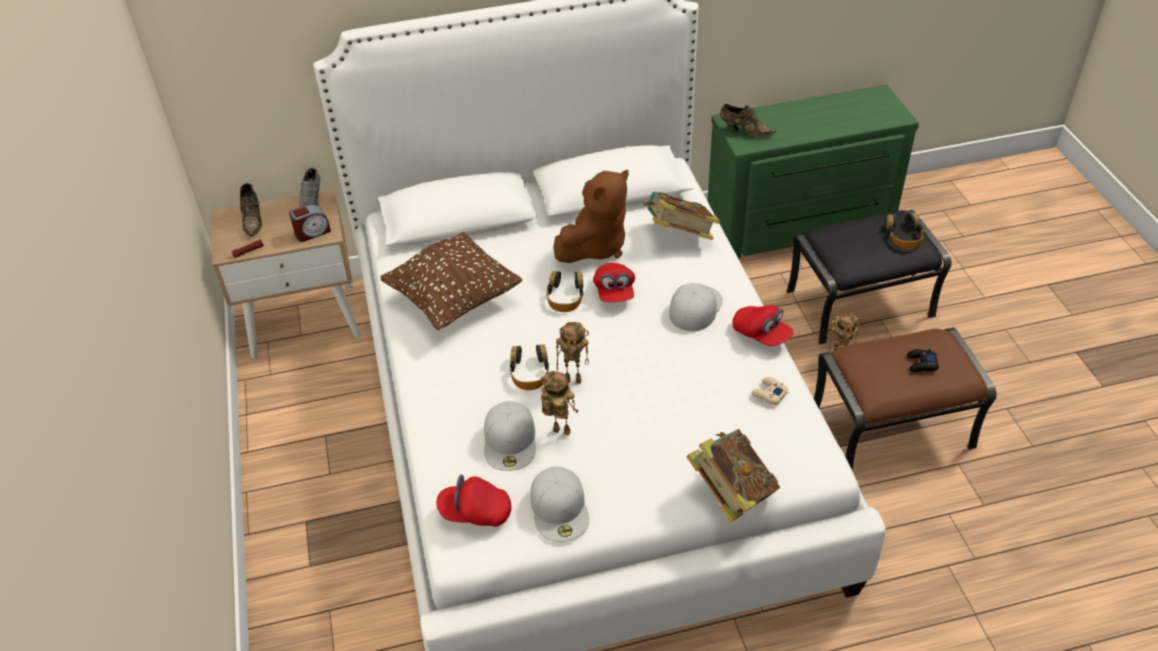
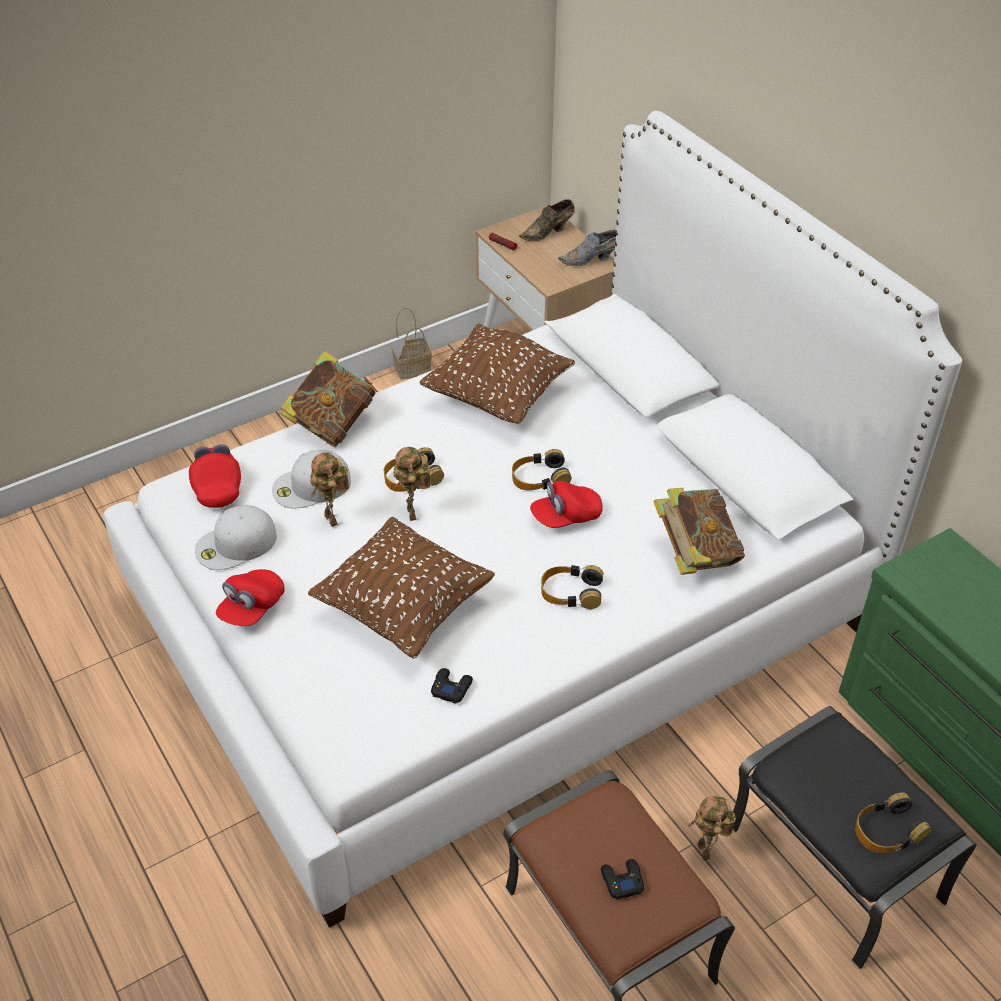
camera: 70 degrees right, 0 degrees up
(254, 415) = (411, 369): none -> basket
(312, 232) = (549, 274): alarm clock -> none
(559, 432) = (333, 520): toy robot -> toy robot turned 150 degrees clockwise
(595, 246) = (636, 483): brown plush toy -> none
(678, 406) = (404, 609): none -> brown pillow
(695, 307) = (571, 592): white cap -> headphones
(731, 492) = (291, 678): book -> book (331, 423)
(744, 131) = (934, 567): brown shoe -> none
(761, 334) = (550, 664): red cap -> red cap (252, 608)
(769, 394) = (451, 688): beige game controller -> black game controller

